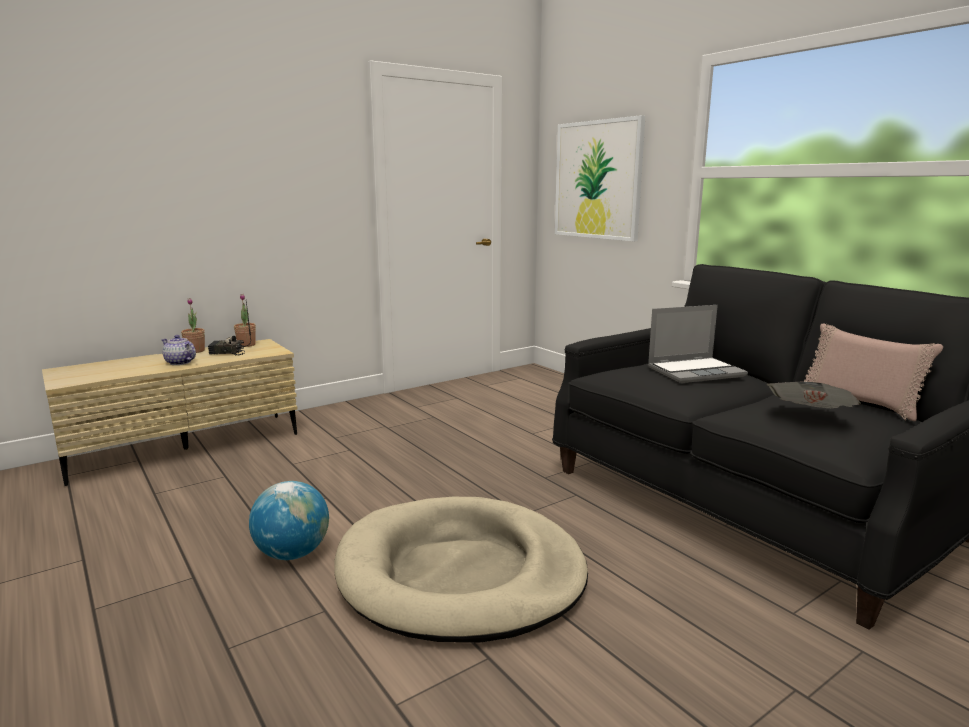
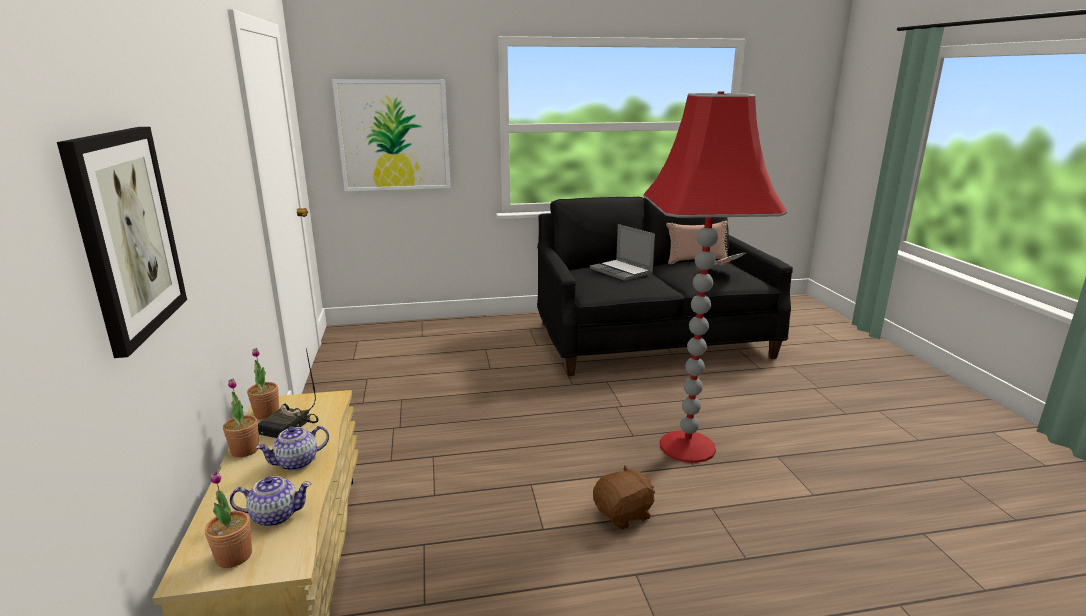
camera: 65 degrees left, 5 degrees up
(73, 373) = (234, 556): none -> potted plant
(103, 180) = (126, 235): none -> picture
(115, 371) = (275, 515): none -> teapot
(292, 554) = (624, 514): globe -> brown plush toy
(460, 574) = (688, 446): beige dog bed -> red floor lamp
(696, 371) = (622, 271): laptop -> laptop turned 135 degrees clockwise

